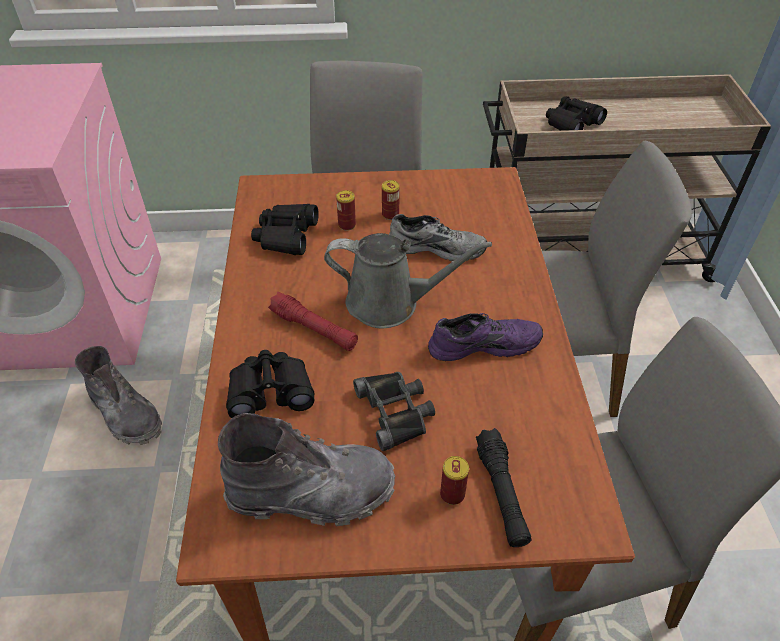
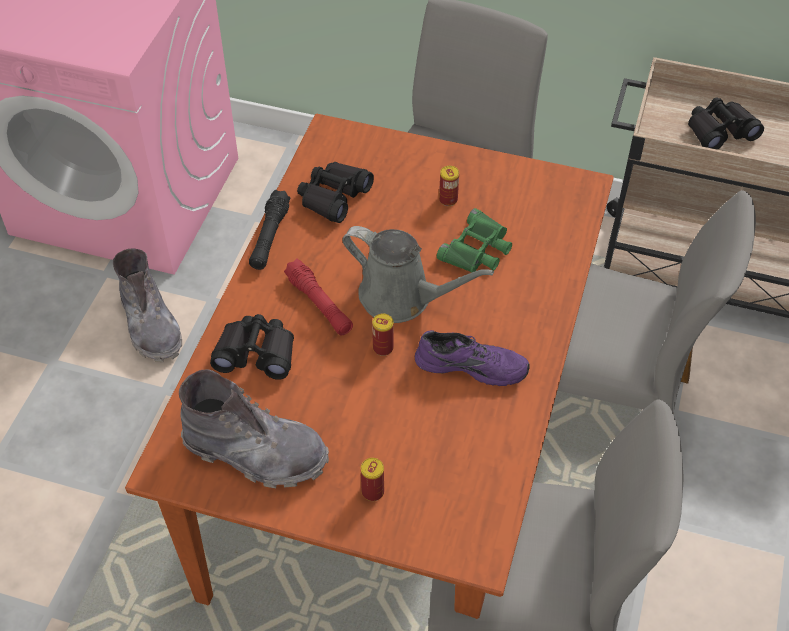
camera: 20 degrees right, 5 degrees up
(347, 225) = (398, 200): can -> can (383, 348)
(395, 411) = (358, 404): black binoculars -> none
(436, 247) = (477, 249): grey shoe -> green binoculars
(501, 493) = (415, 504): black flashlight -> black flashlight (269, 237)

